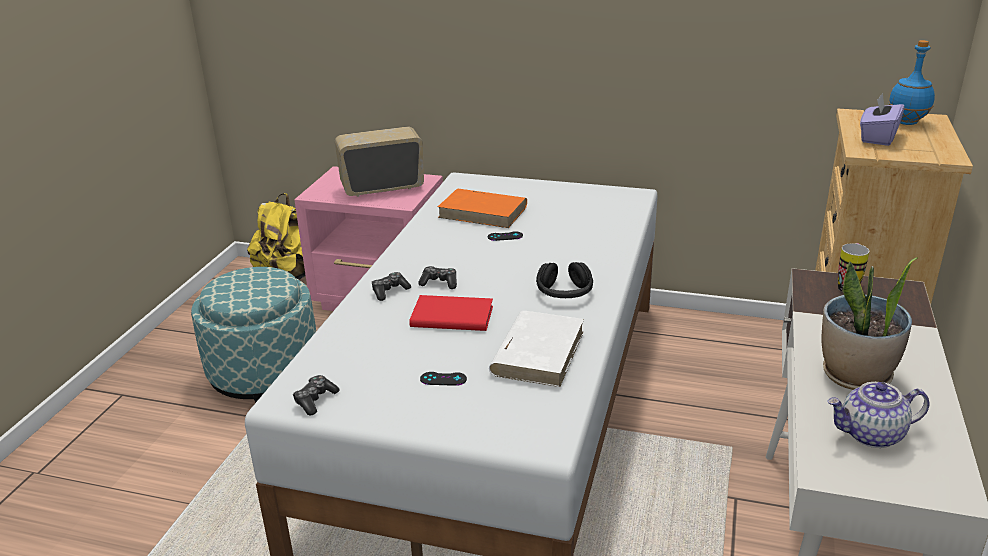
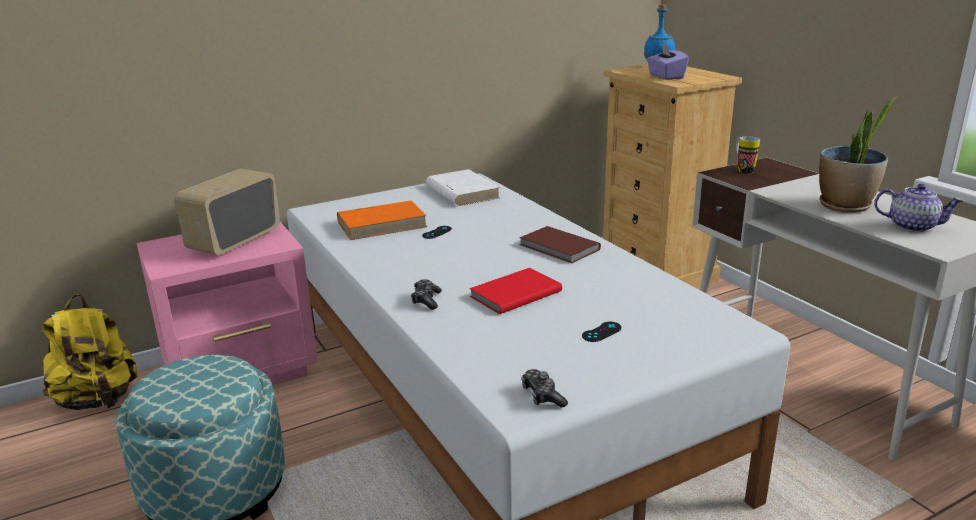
camera: 45 degrees left, 5 degrees down
(439, 283) = (455, 278): game controller -> none
(538, 352) = (623, 287): white book -> white book (462, 192)
(564, 292) = (559, 248): black headphones -> brown book
(871, 435) = (913, 226): teapot -> teapot turned 105 degrees counterclockwise

